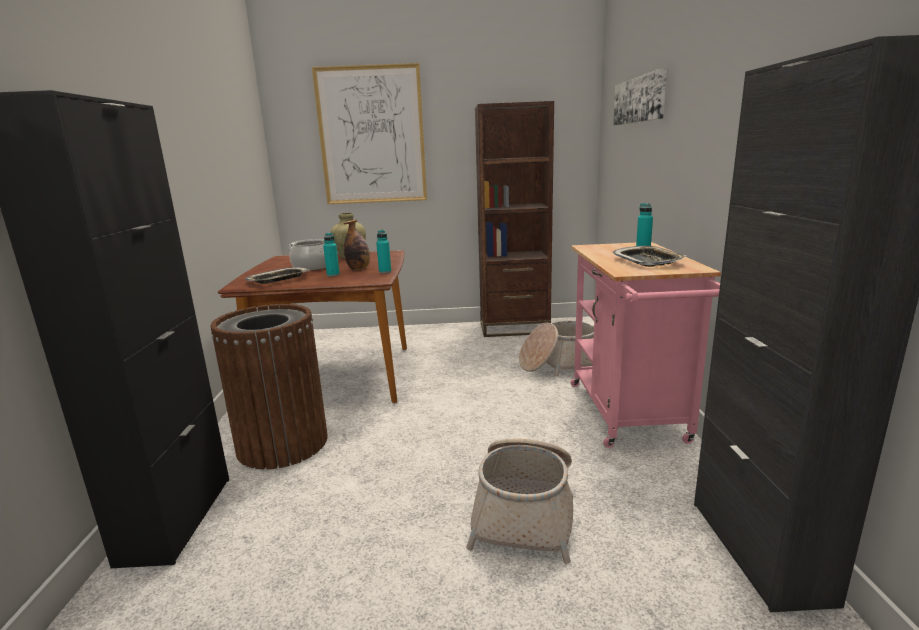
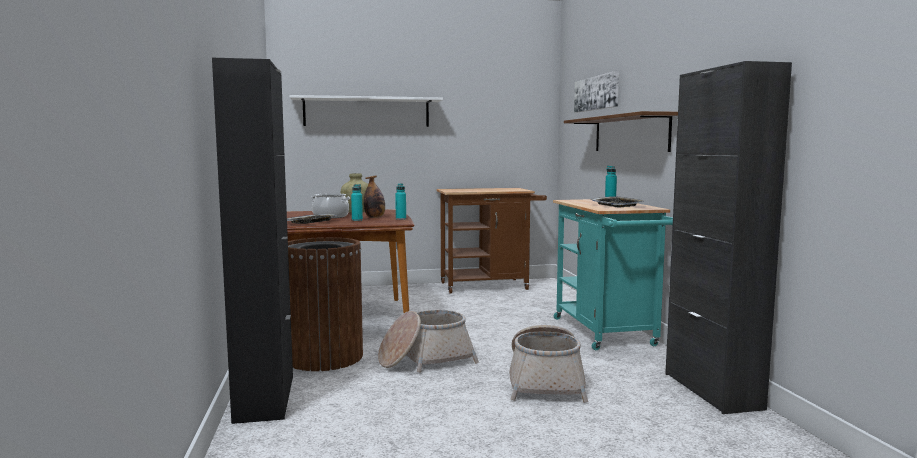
camera: 10 degrees left, 10 degrees down
(372, 136) = (366, 112): picture -> white shelf
(514, 328) = (489, 285): brown bookcase -> brown cart
(559, 364) = (539, 307): basket -> basket (425, 359)
(630, 416) = (607, 334): pink cart -> turquoise cart
(676, 157) = (629, 134): none -> brown shelf

